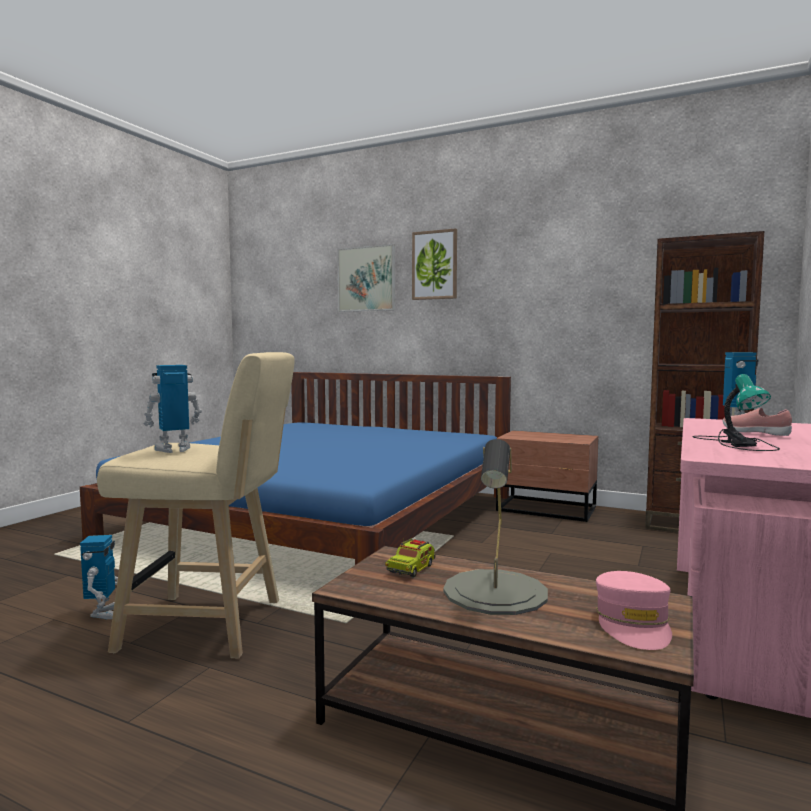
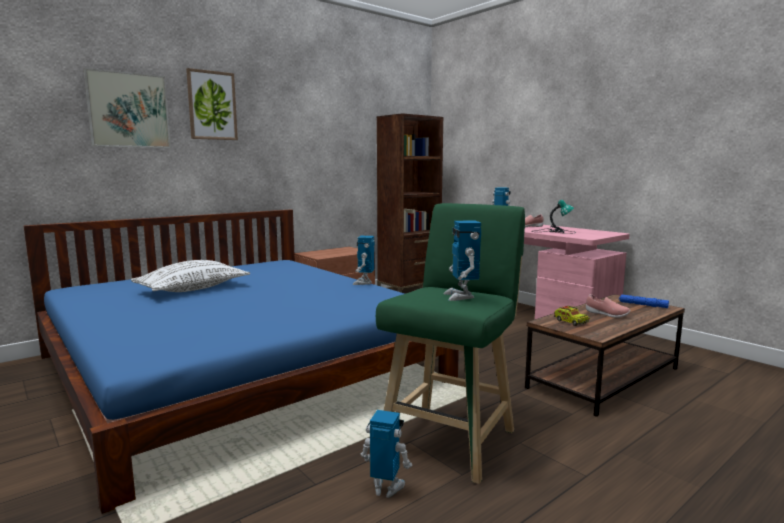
camera: 65 degrees left, 5 degrees up
(211, 626) = (451, 437): beige stool -> green stool
(327, 436) = (193, 289): none -> white pillow
(419, 462) = (364, 283): none -> toy robot
(495, 591) = (606, 314): grey table lamp -> pink shoe
(633, 623) = (642, 305): pink cap -> blue flashlight

